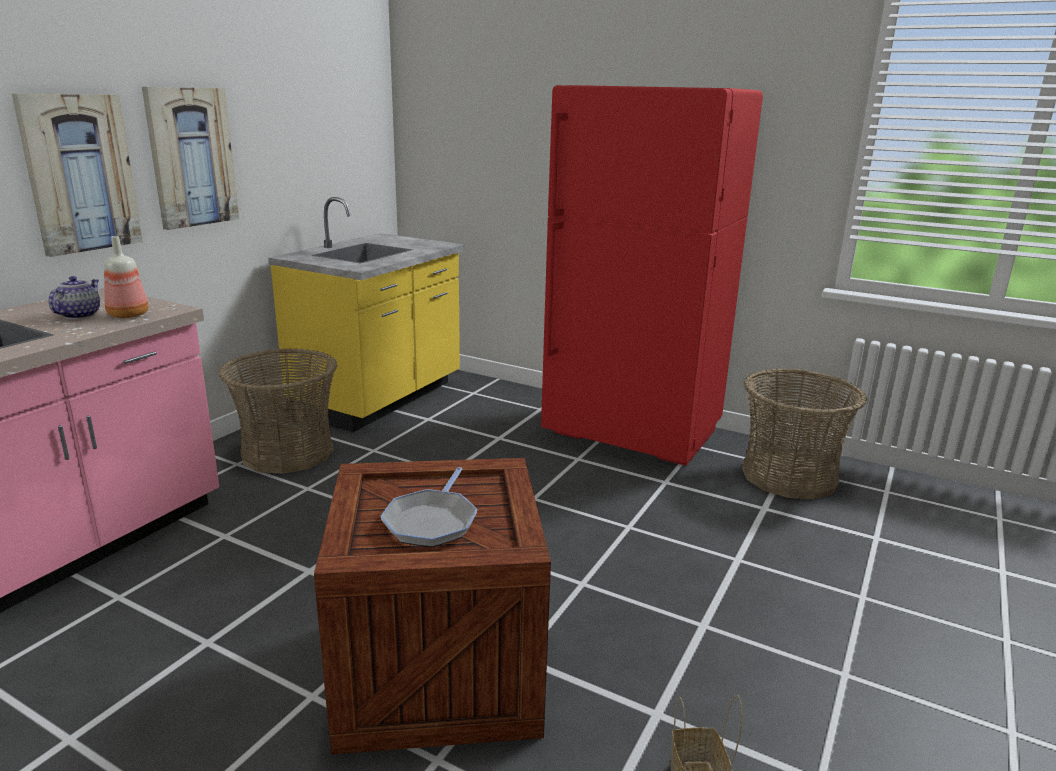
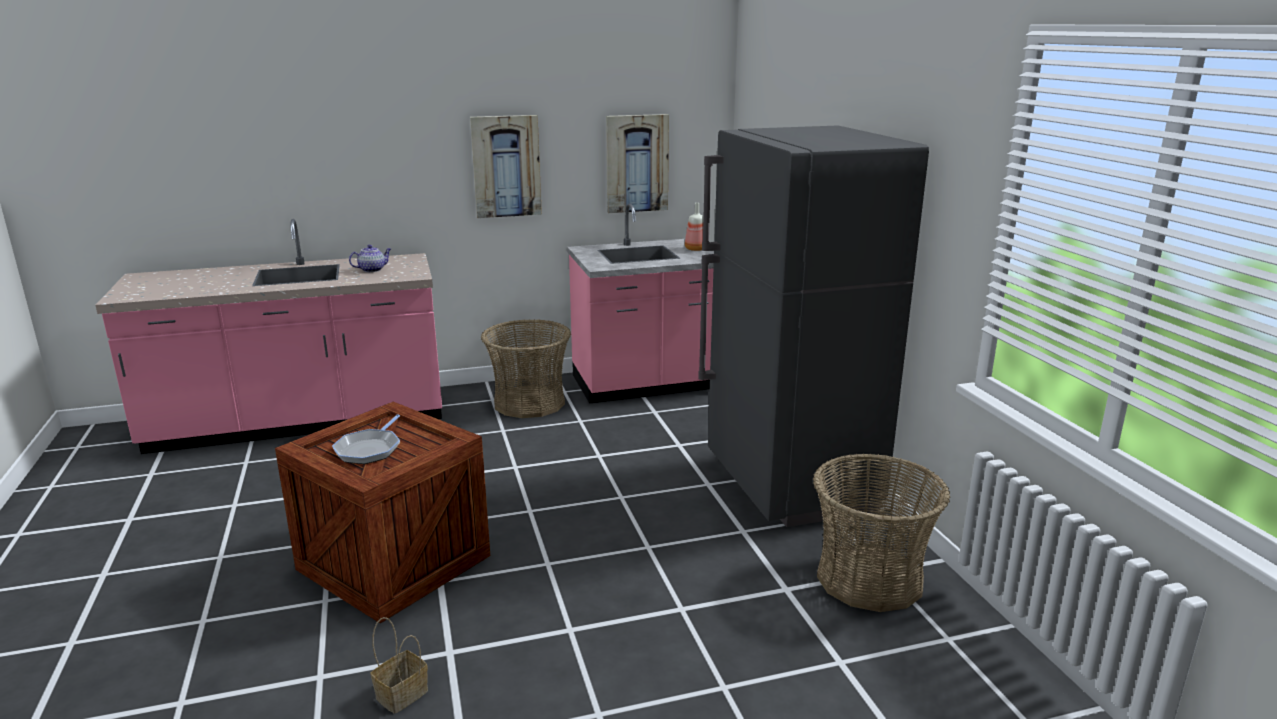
camera: 45 degrees right, 0 degrees up
(80, 173) = (417, 176): picture -> picture (637, 163)
(129, 315) = (390, 275): bottle -> bottle (696, 249)
(379, 398) = (648, 384): yellow counter -> pink counter
(432, 521) = (369, 449): frying pan -> frying pan turned 45 degrees counterclockwise
(632, 436) = (790, 485): red fridge -> grey fridge

